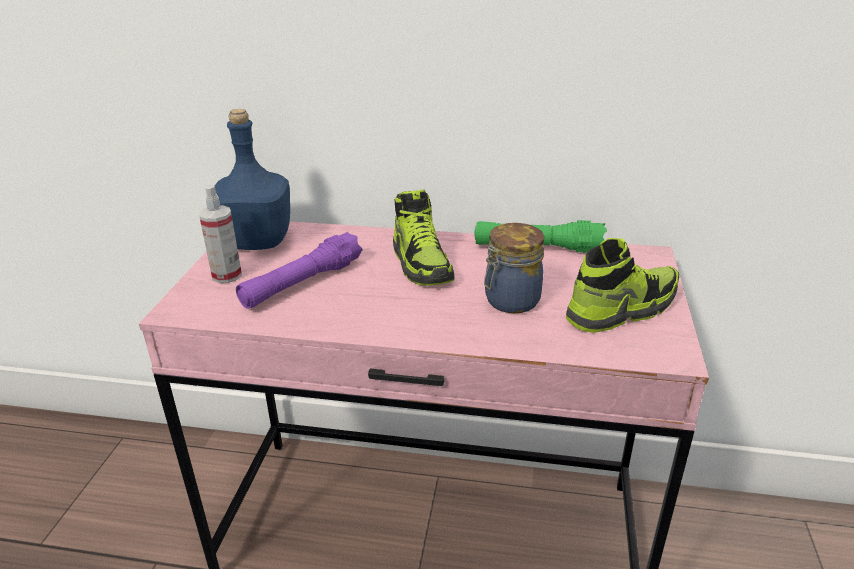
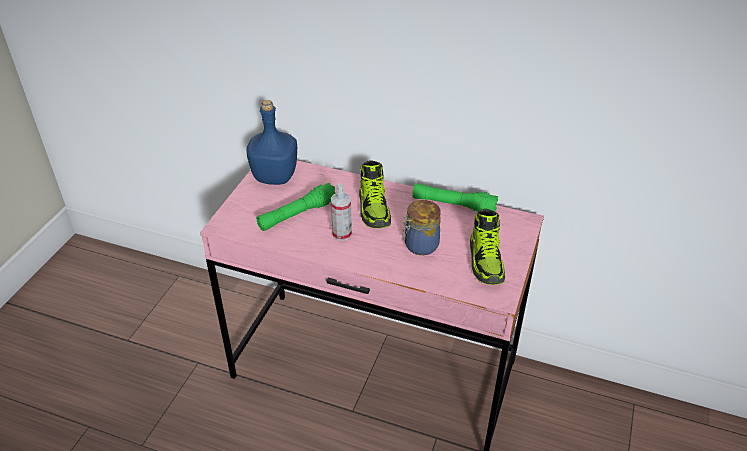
camera: 10 degrees right, 10 degrees up
(227, 275) = (252, 202): spray bottle -> spray bottle (342, 234)
(302, 283) = (297, 214): purple flashlight -> green flashlight
(621, 309) = (486, 261): shoe -> shoe turned 105 degrees clockwise

